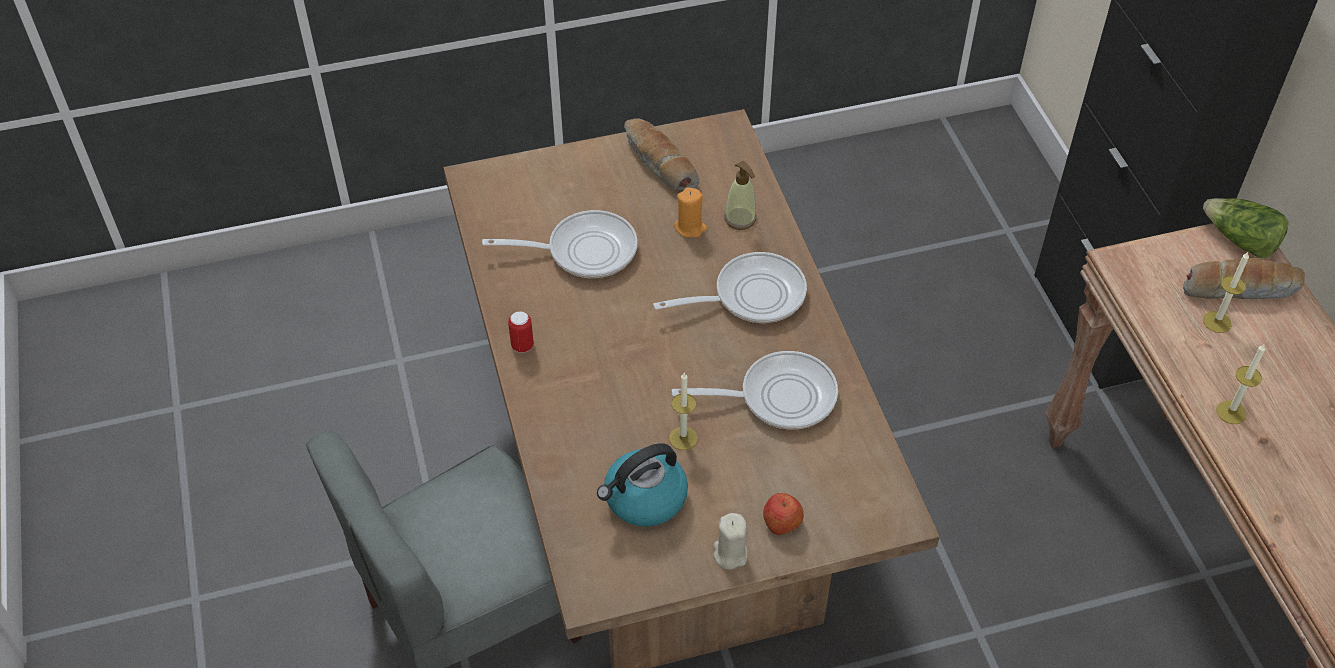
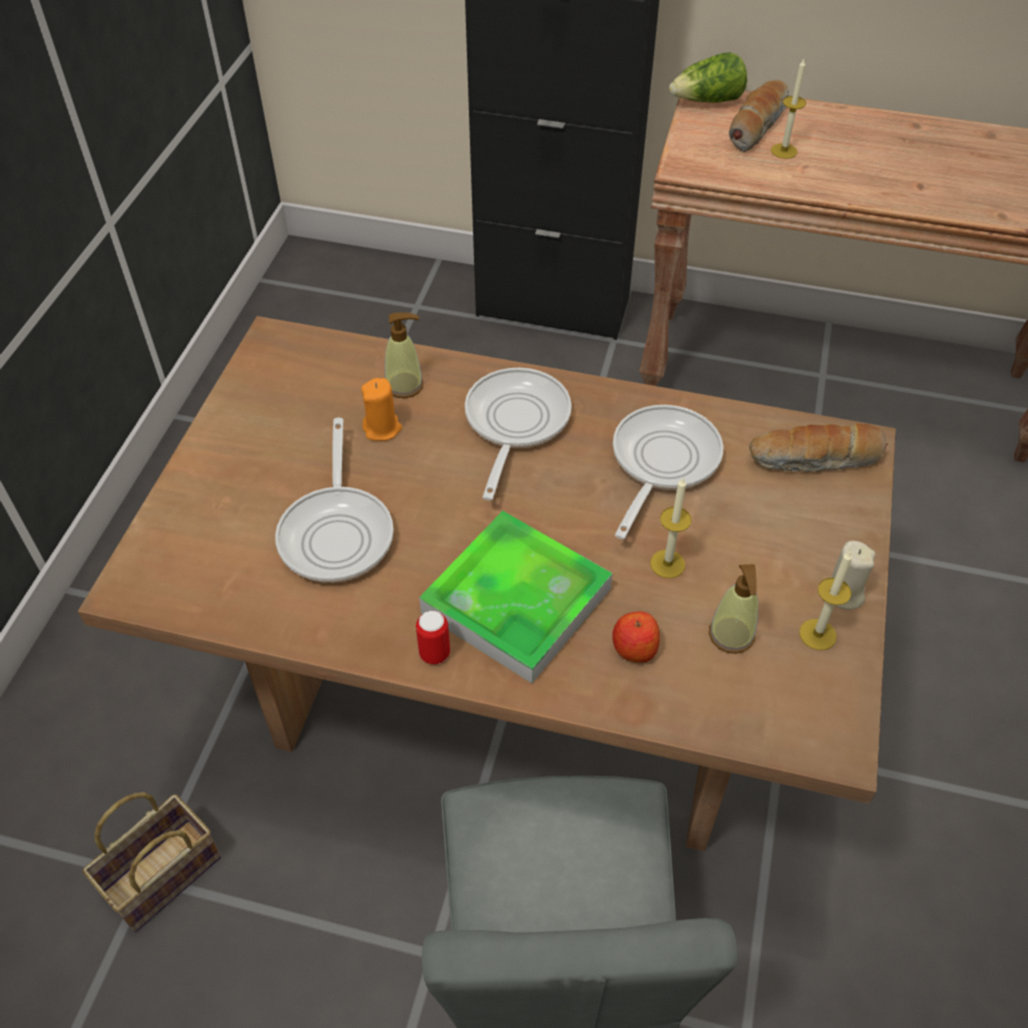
camera: 60 degrees left, 0 degrees up
(403, 368) = (162, 879): none -> basket
(584, 250) = (337, 532): frying pan -> frying pan turned 150 degrees clockwise
(592, 368) = (516, 601): none -> tray
(644, 499) = (731, 635): kettle -> soap dispenser
(659, 163) = (268, 412): bread -> bread (815, 459)
(781, 522) = (822, 533): apple -> apple (634, 648)
(1231, 412) = (882, 188): candle -> candle (817, 634)

